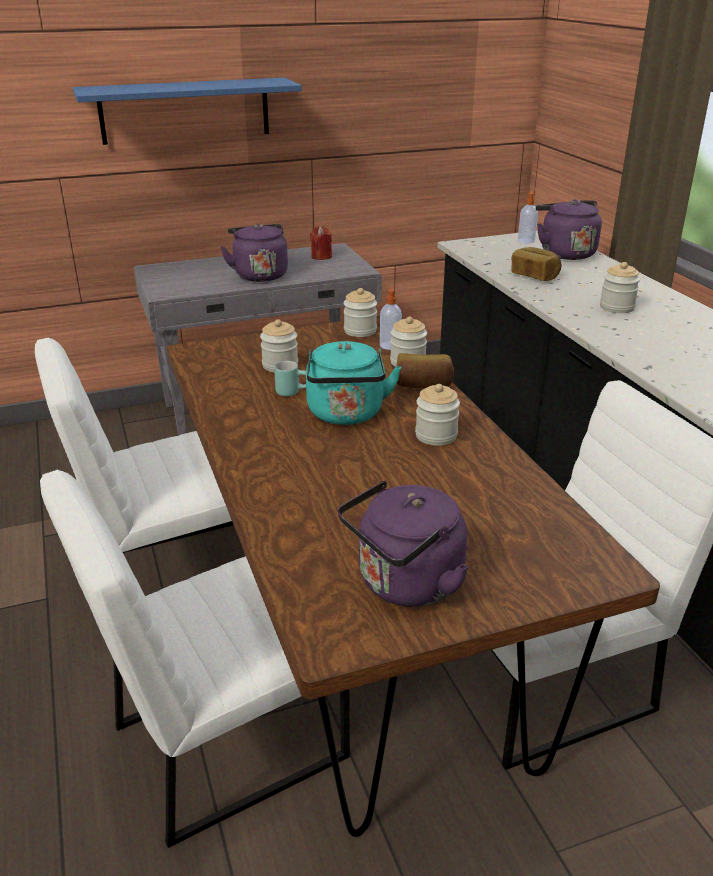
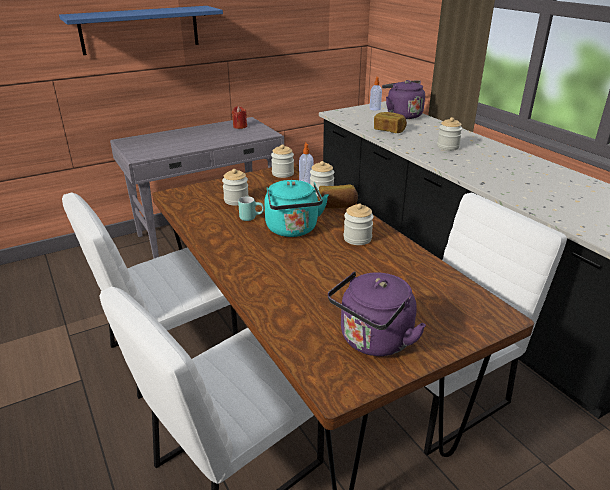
camera: 10 degrees left, 0 degrees up
(259, 274) = (201, 140): purple kettle -> none

